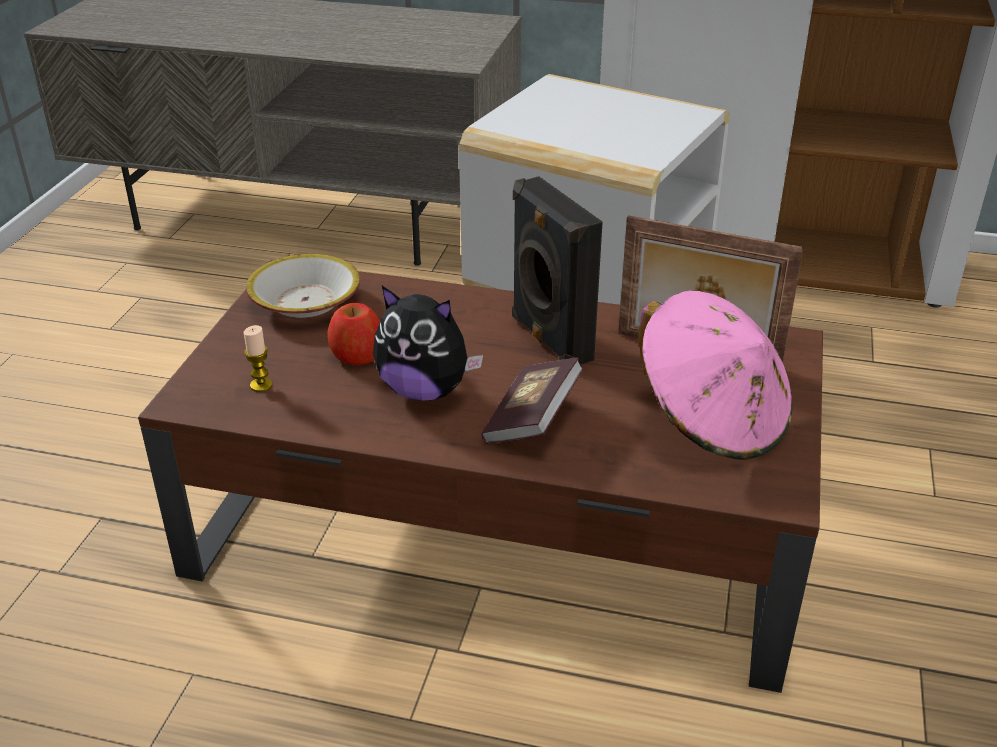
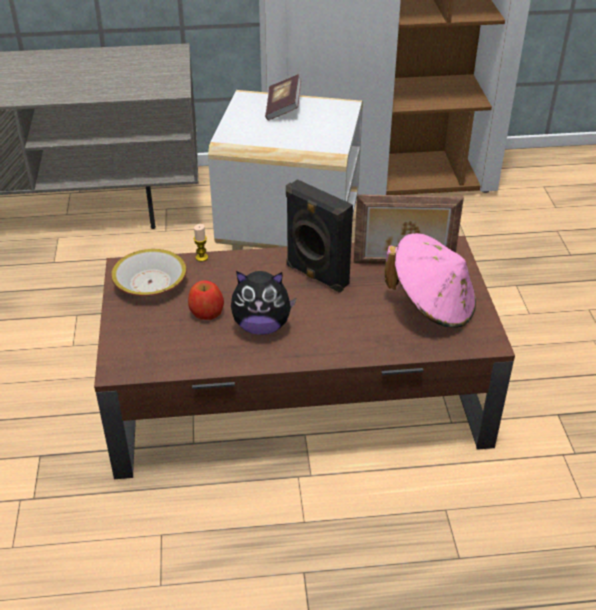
camera: 20 degrees left, 5 degrees up
(261, 385) = (159, 346): candle -> candle (201, 257)
(532, 420) = (334, 330): book -> book (283, 108)

